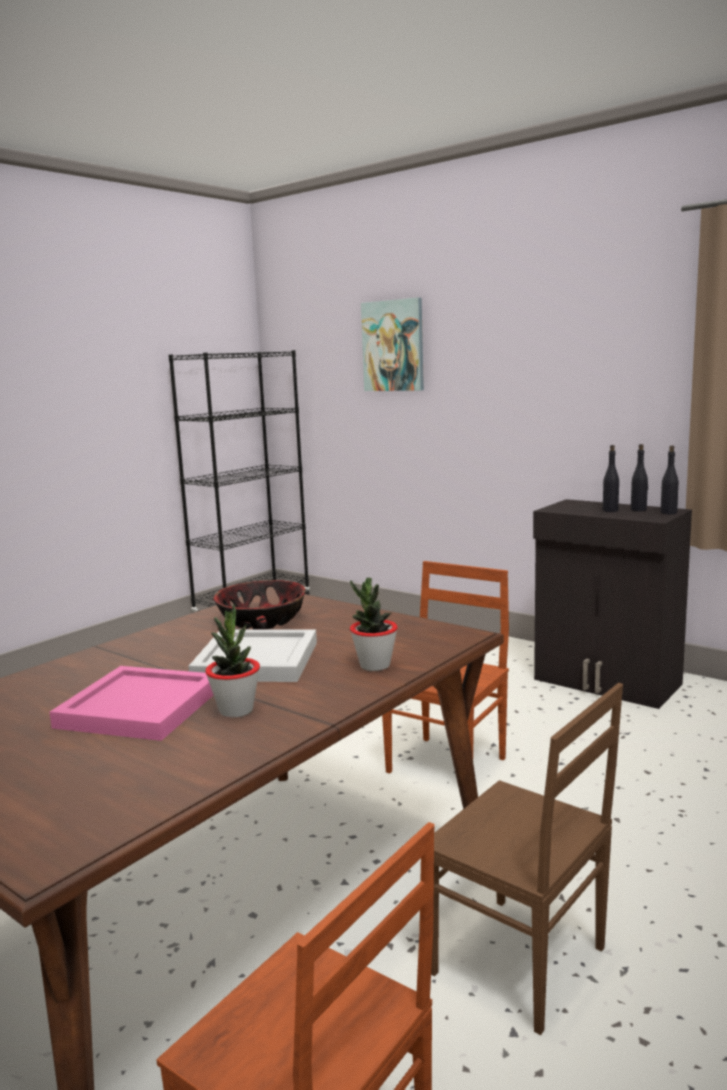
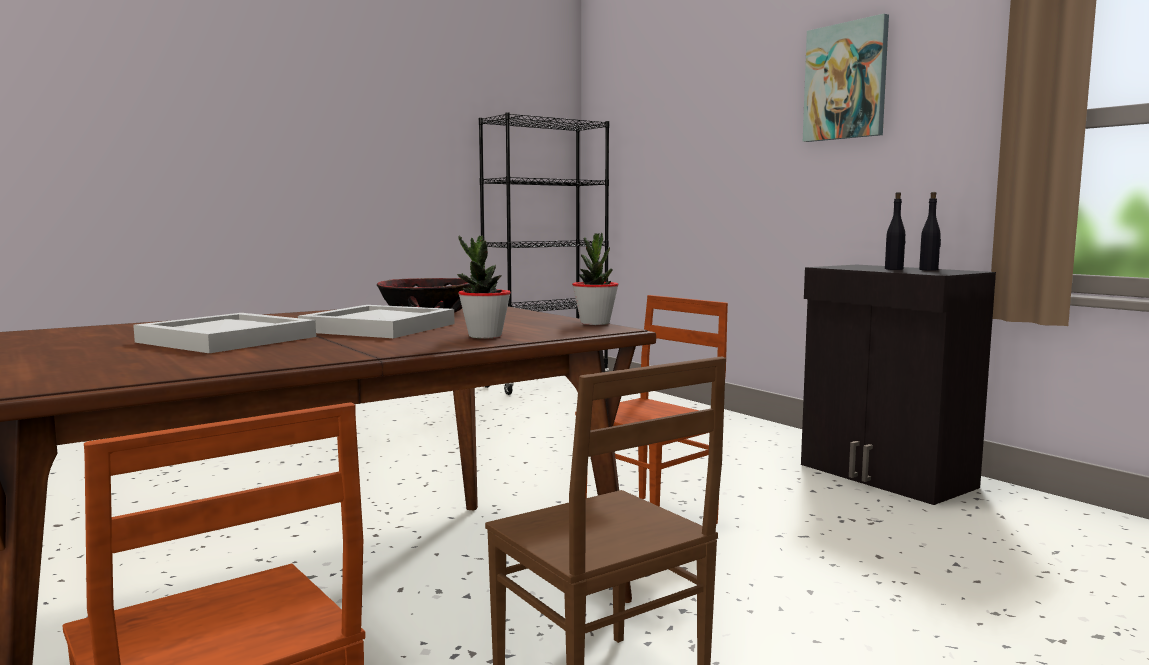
camera: 15 degrees right, 5 degrees down
(142, 707) = (230, 339): pink tray -> white tray
(236, 710) = (306, 346): potted plant -> potted plant (595, 323)
(393, 346) = (699, 110): picture -> picture (846, 81)
(668, 512) = (961, 272): black bottle -> none

